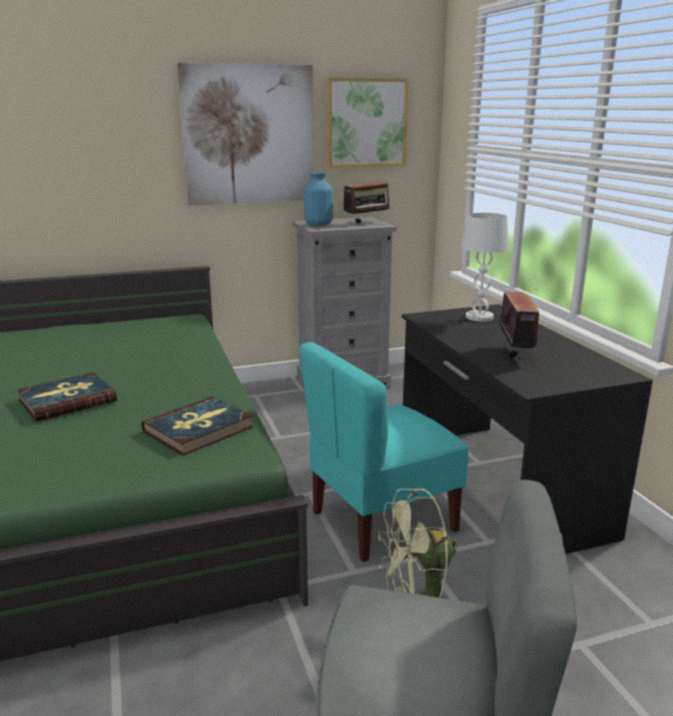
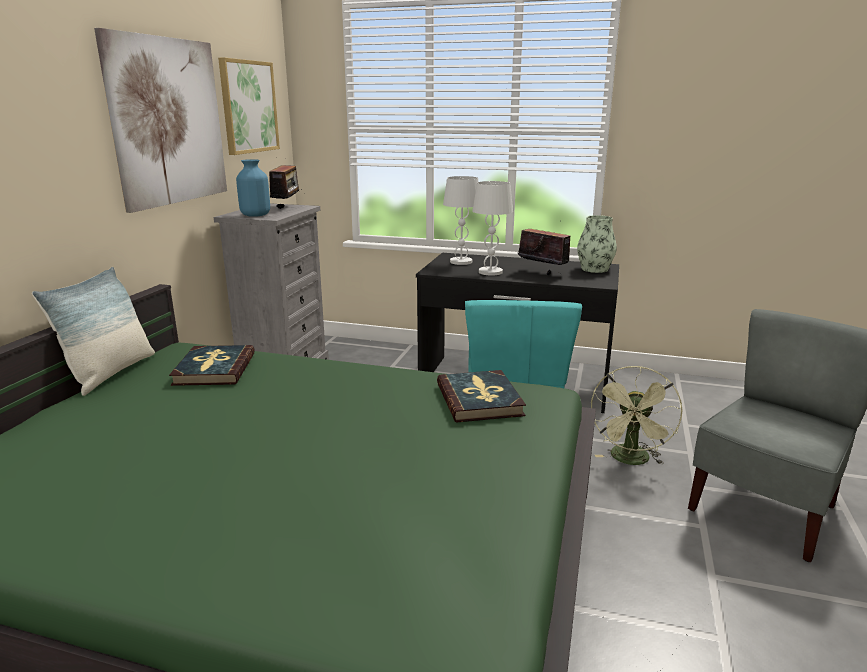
camera: 55 degrees left, 0 degrees up
(67, 400) = (323, 444): book -> book (214, 369)
(129, 318) = (110, 373): none -> pillow
(467, 334) = (490, 272): none -> white table lamp
(591, 372) = (594, 269): none -> vase

